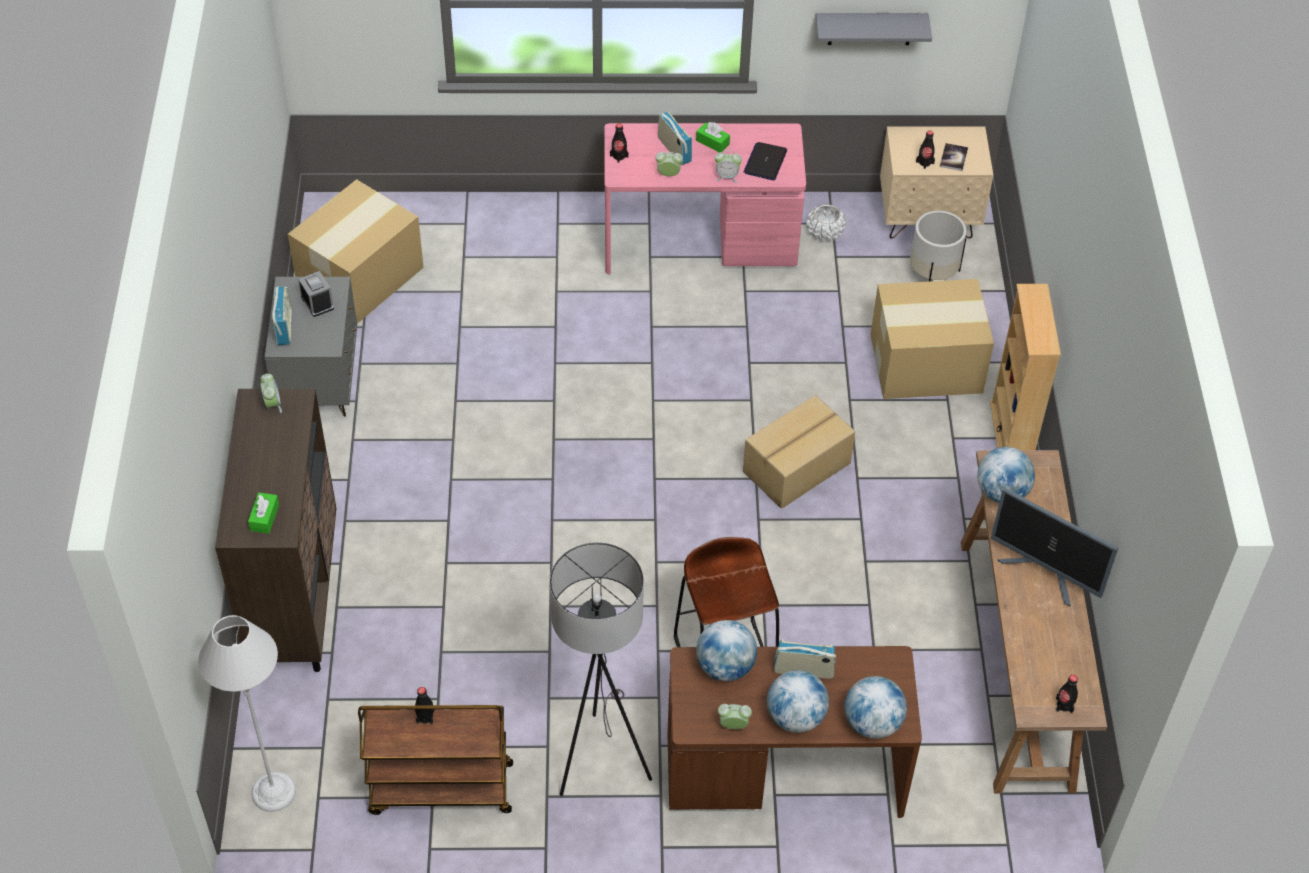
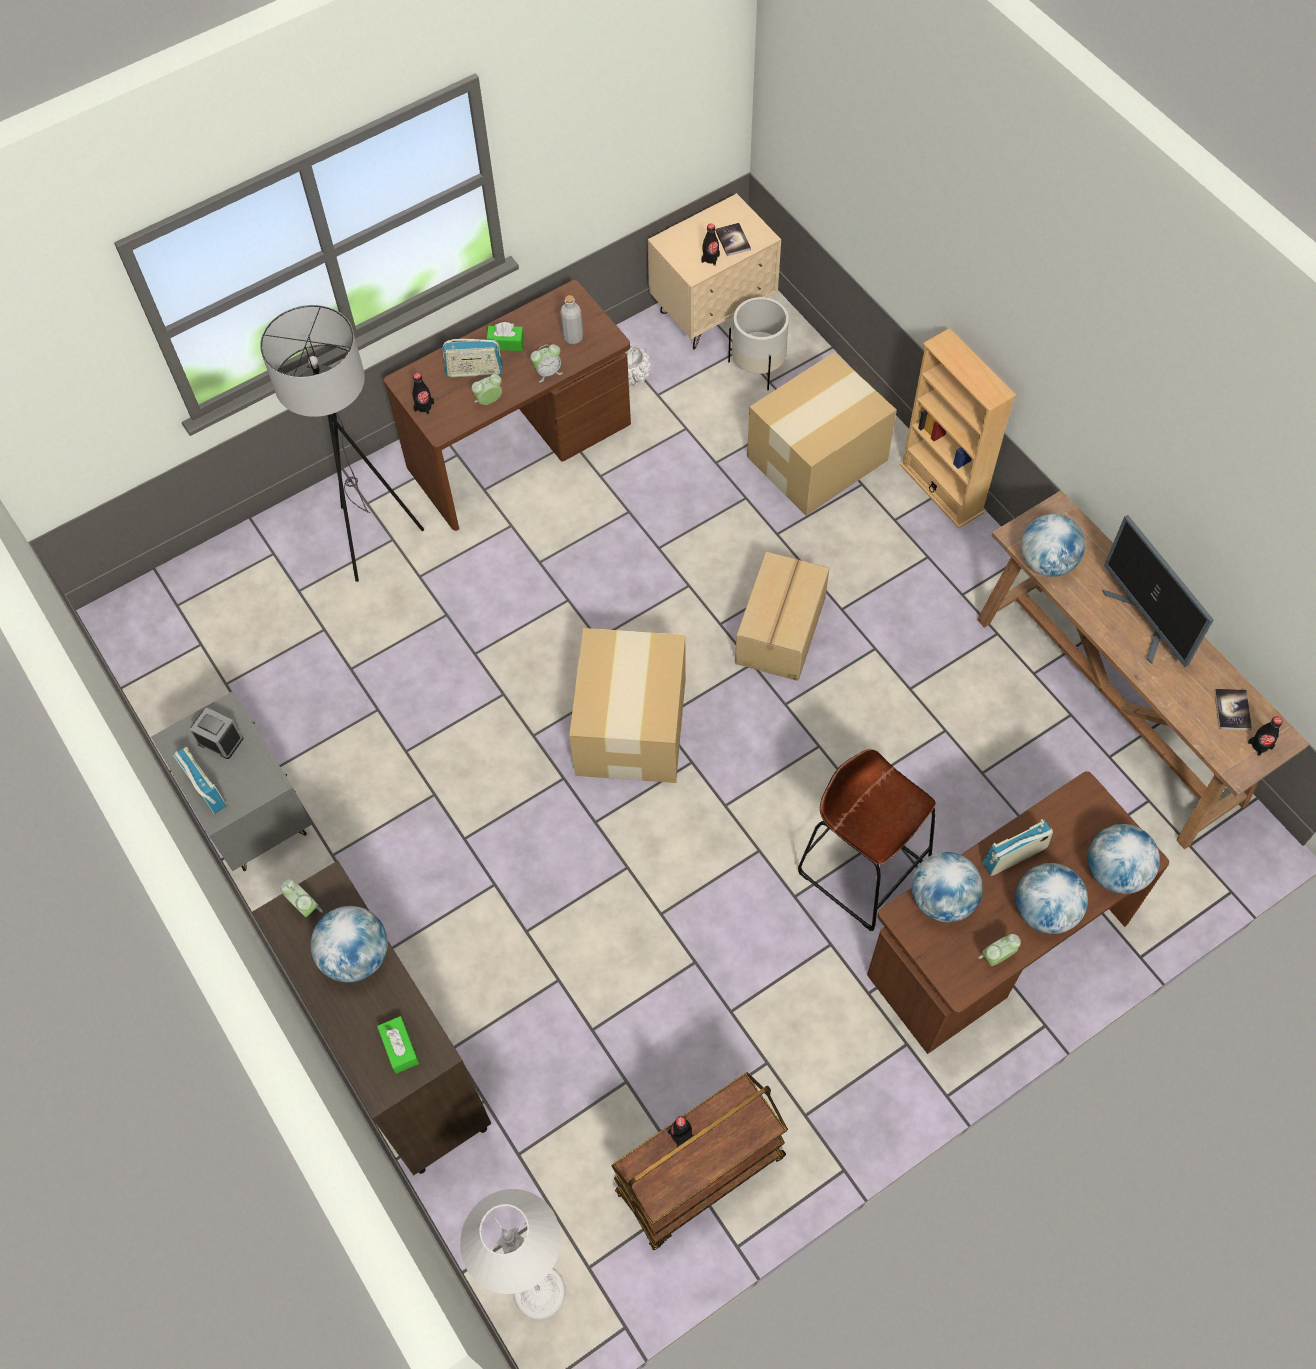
camera: 30 degrees left, 10 degrees up
(281, 450) = (356, 956): none -> globe
(358, 276) = (204, 672): cardboard box -> cardboard box (630, 728)
(599, 755) = (822, 1040): grey floor lamp -> grey floor lamp (368, 535)
(674, 150) = (474, 371): radio -> radio turned 150 degrees clockwise
(700, 242) = (520, 448): pink desk -> brown desk
(765, 162) = (573, 337): laptop -> grey bottle
(870, 28) = (612, 144): grey shelf -> none
(1045, 573) = (1144, 622): monitor -> monitor turned 60 degrees clockwise
(1063, 669) = (1232, 710): none -> book

